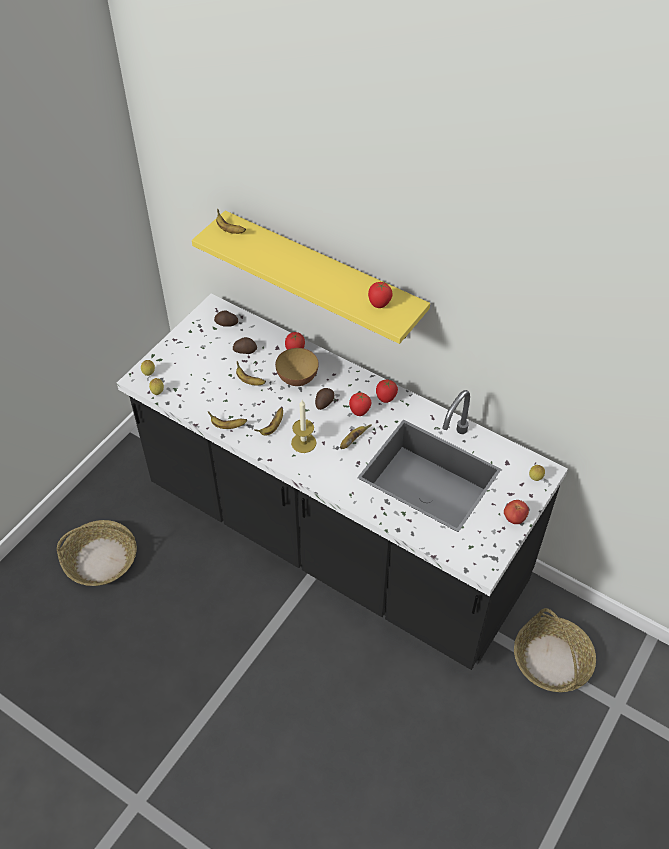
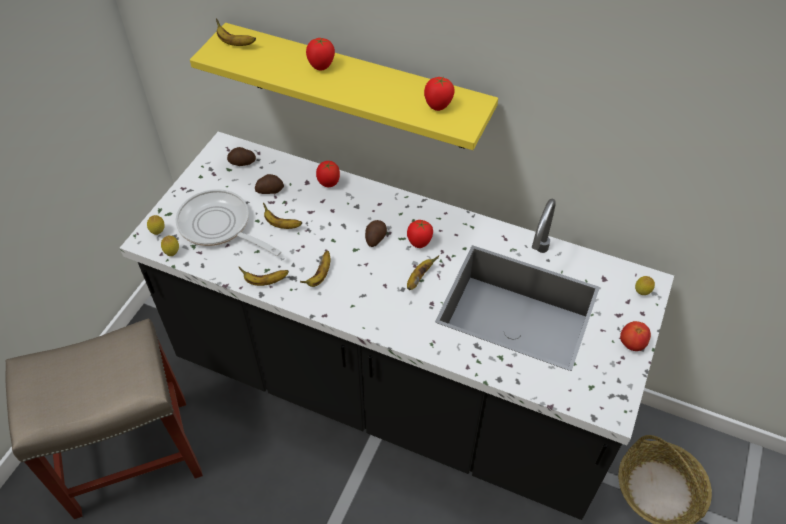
camera: 10 degrees left, 0 degrees up
(100, 560) = (130, 457): basket -> beige stool
(198, 375) = (219, 226): none -> frying pan
(297, 379) = (338, 215): bowl -> none
(303, 443) = (361, 289): candle -> none
(386, 399) = (446, 224): tomato -> tomato (321, 67)

